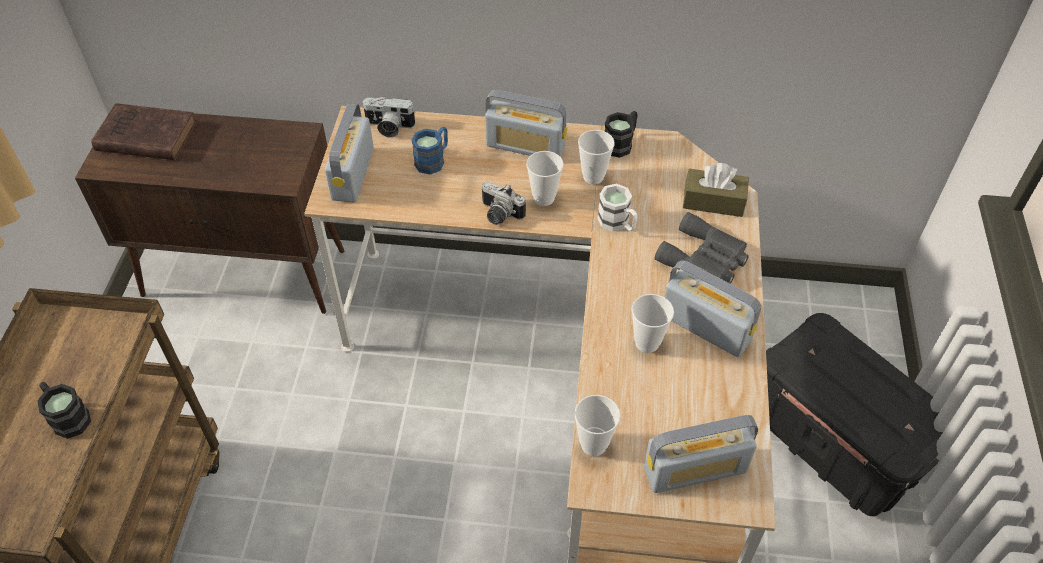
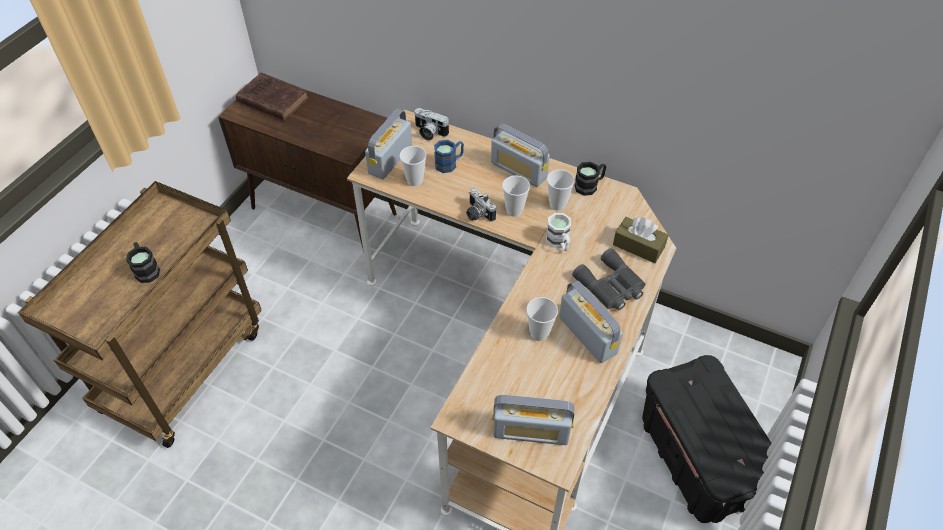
camera: 20 degrees right, 0 degrees up
(593, 444) = (468, 391): cup -> cup (414, 180)

